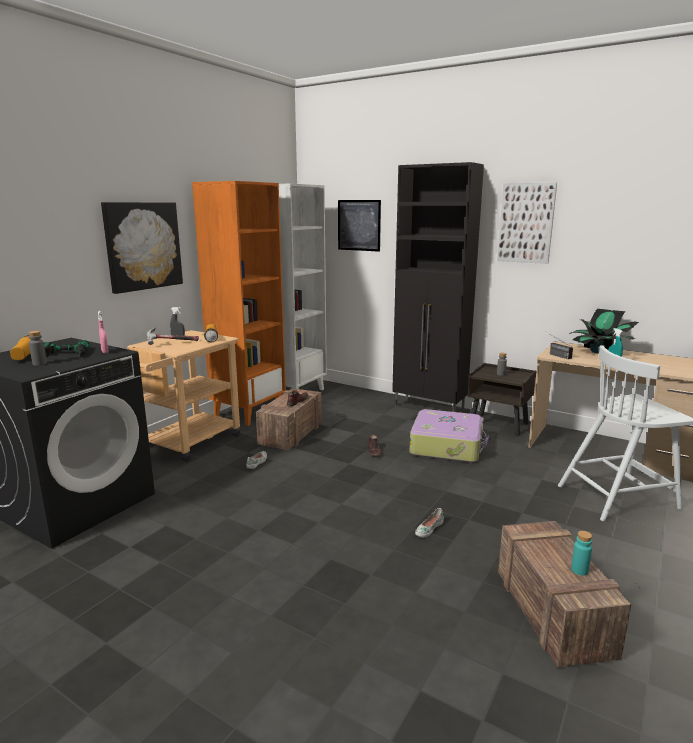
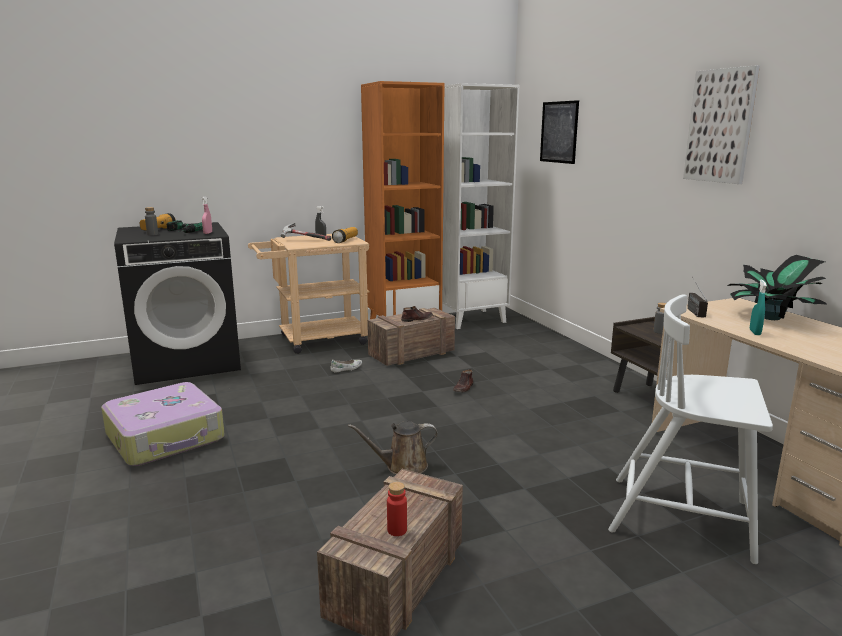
camera: 35 degrees right, 0 degrees up
(143, 246) = (300, 146): picture -> none
(428, 529) = (402, 466): white shoe -> brown watering can
(429, 408) = (595, 364): black cabinet -> none
(447, 446) = (550, 404): suitcase -> suitcase (166, 437)
(579, 570) = (397, 530): turquoise bottle -> red bottle

